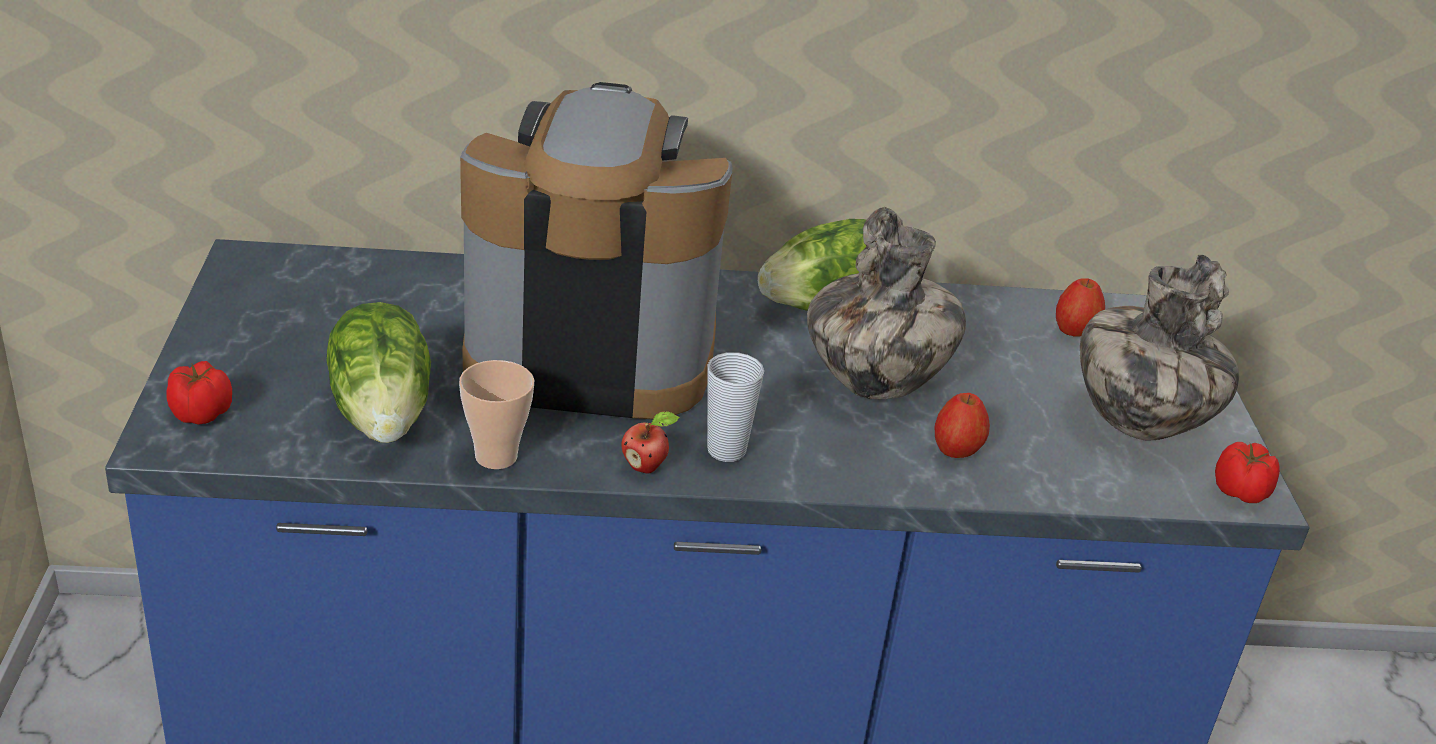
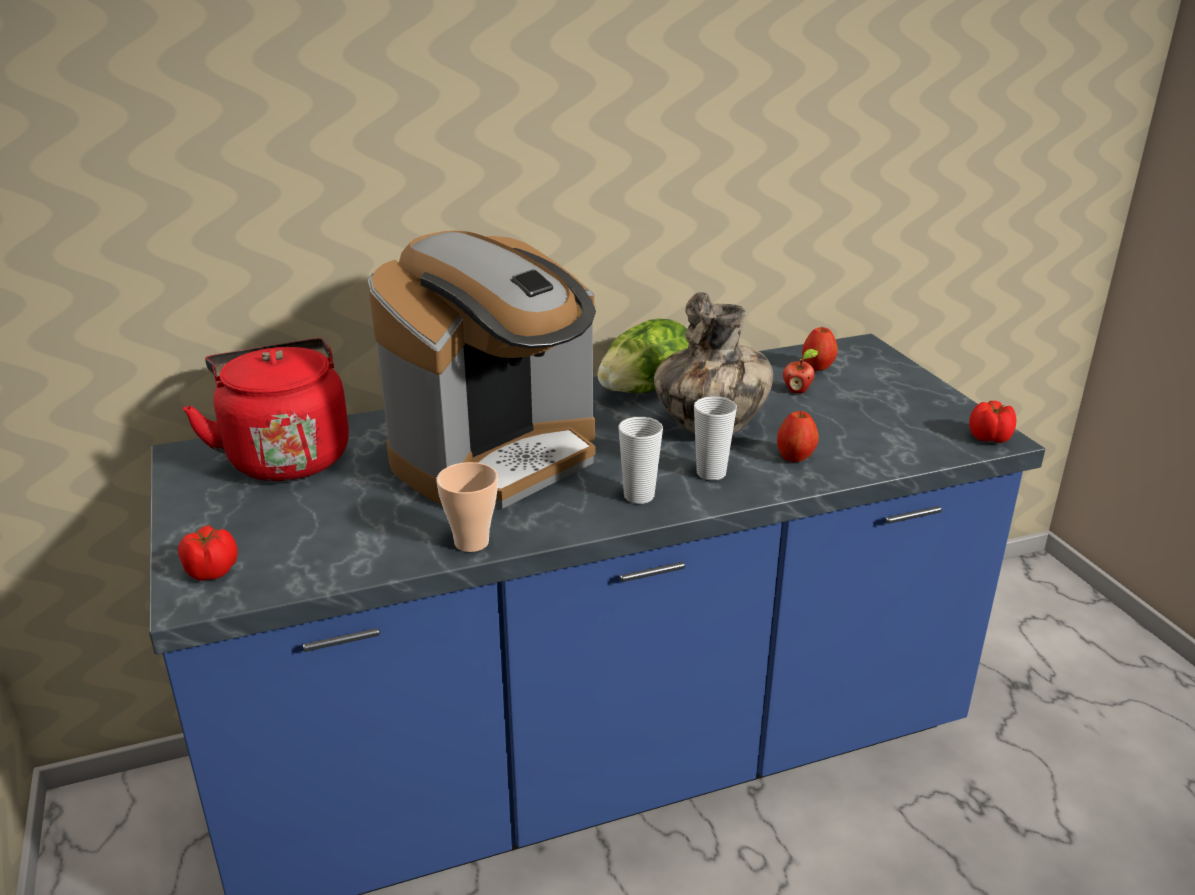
camera: 15 degrees left, 5 degrees down
(351, 290) = (286, 456): none -> red kettle
(384, 413) = (364, 534): lettuce -> none
(589, 354) = (497, 457): coffee machine -> coffee machine turned 150 degrees clockwise
(646, 467) = (589, 521): apple -> apple (798, 391)
(835, 444) = (711, 473): none -> cup
(1138, 423) = (897, 412): vase -> none

